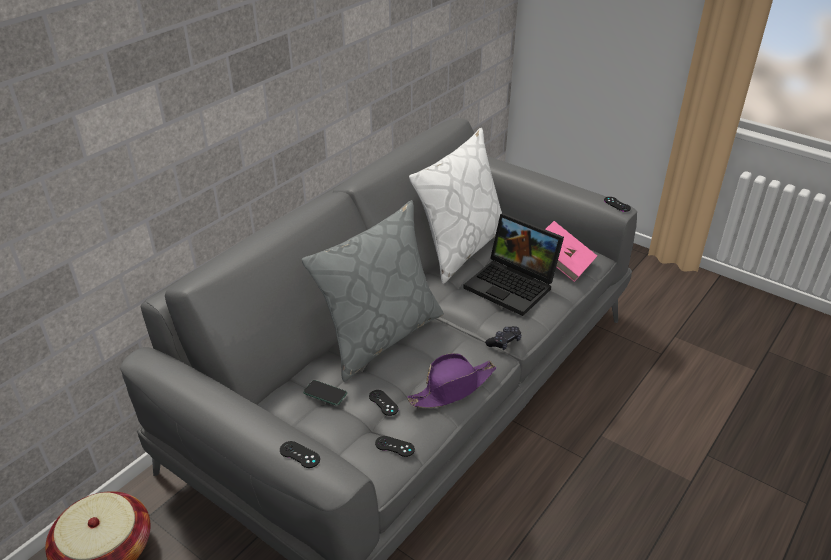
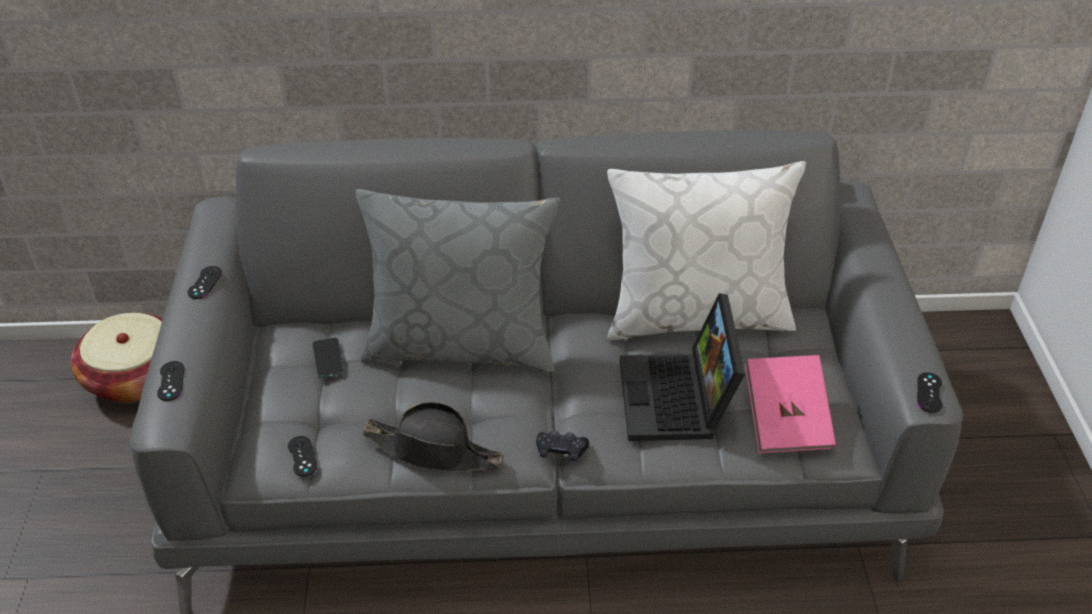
camera: 50 degrees right, 5 degrees up
(383, 403) = (356, 409): black game controller -> black game controller (205, 282)
(452, 388) = (434, 451): purple hat -> black hat

